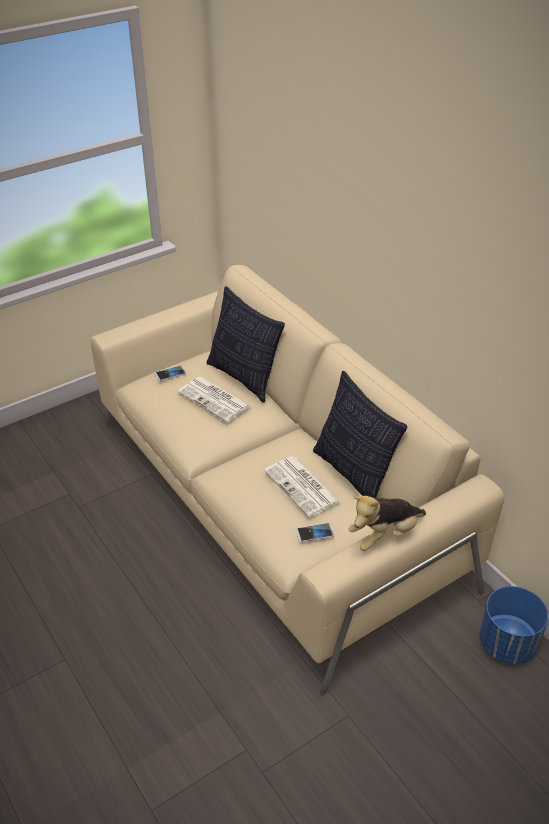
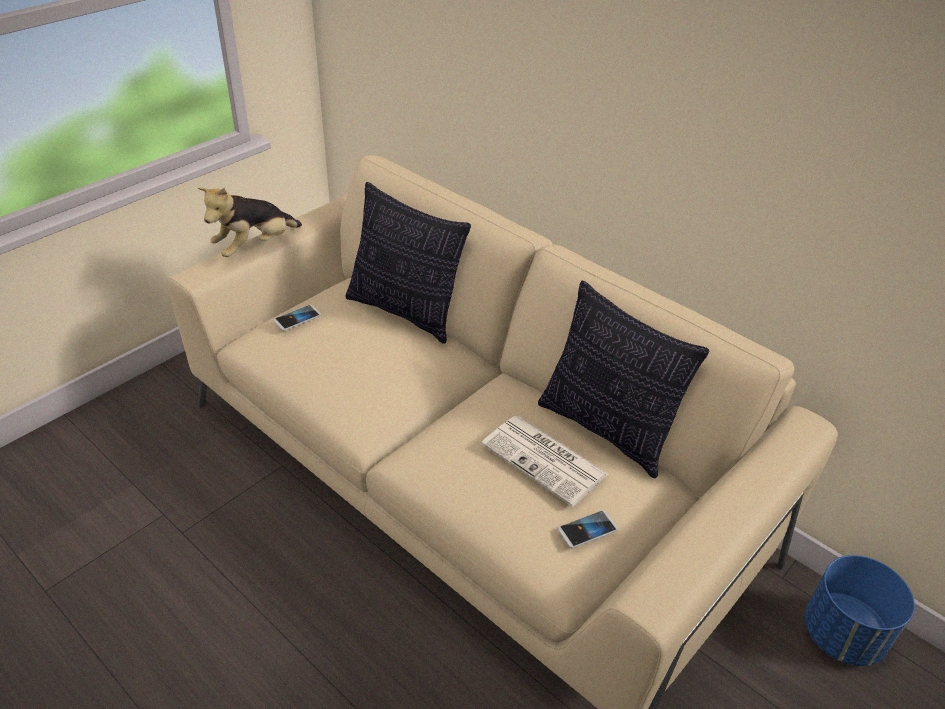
camera: 15 degrees left, 0 degrees up
(215, 399) = (375, 347): newspaper -> none
(384, 535) = (711, 521): plush toy -> plush toy (255, 247)

